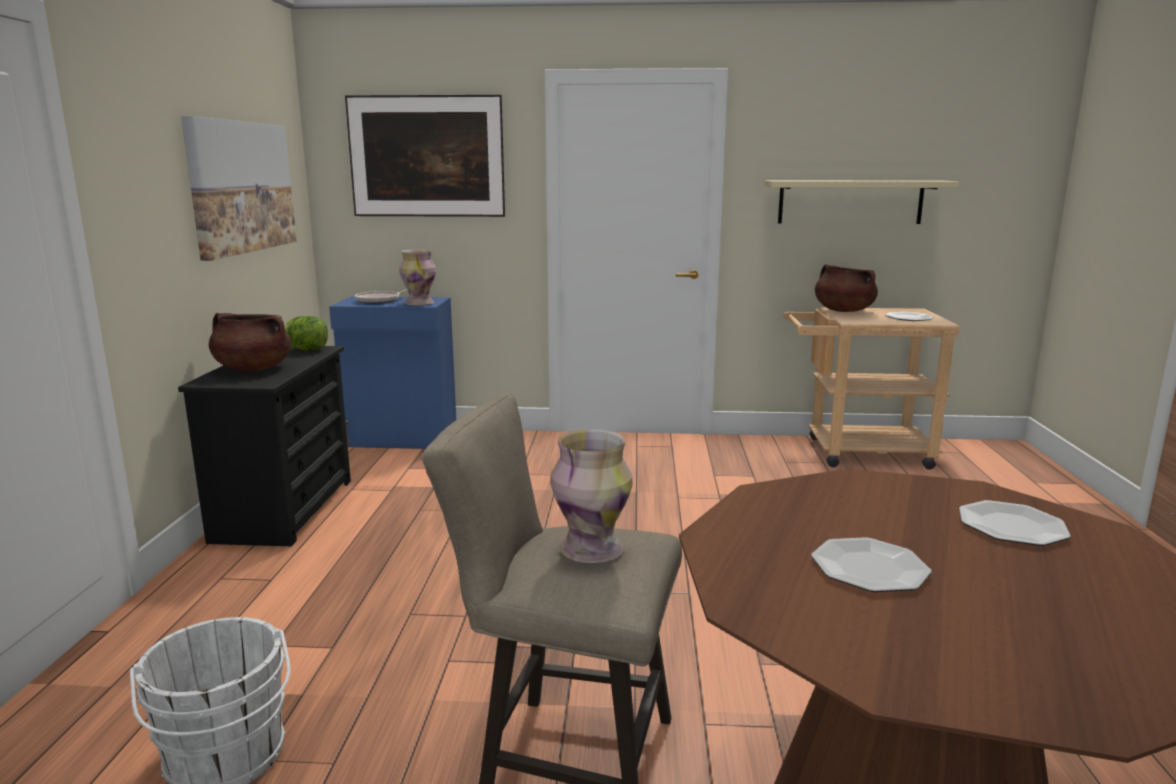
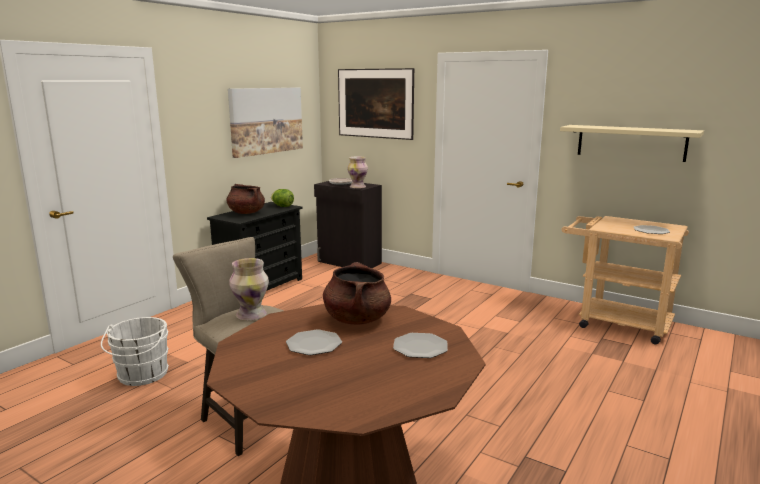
camera: 30 degrees right, 0 degrees up
(402, 439) = (349, 263): blue cabinet -> black cabinet
(843, 311) = (612, 220): brown cooking pot -> brown cooking pot (357, 319)

